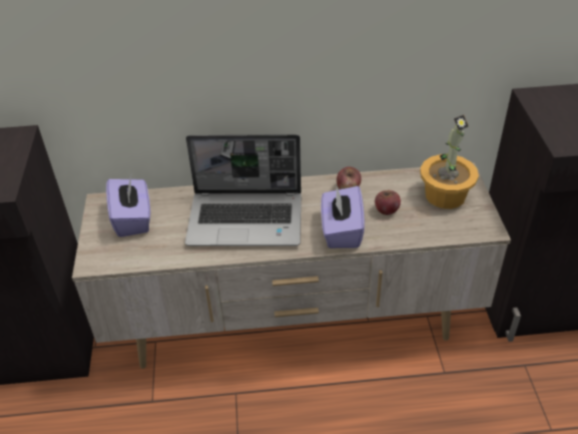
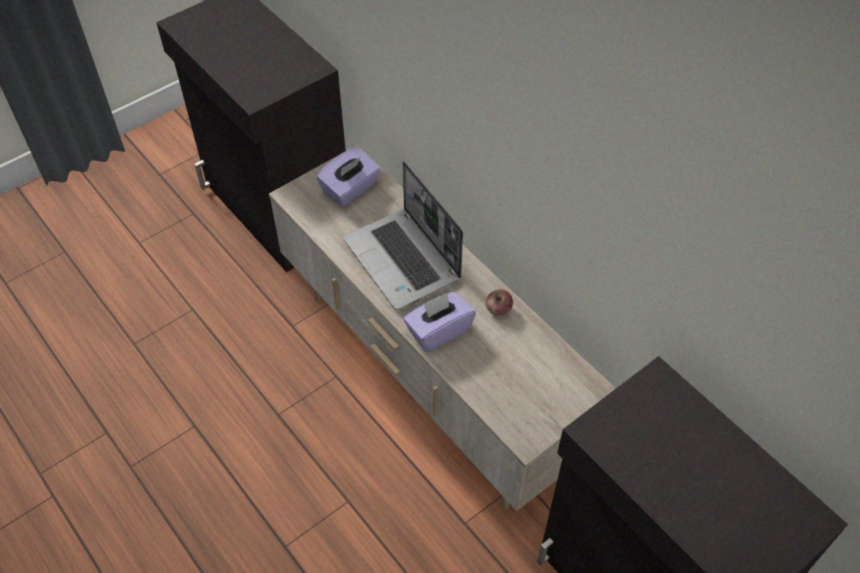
camera: 55 degrees right, 10 degrees up
(386, 210) = (490, 351): apple -> none
(444, 195) = (548, 387): potted plant -> none

